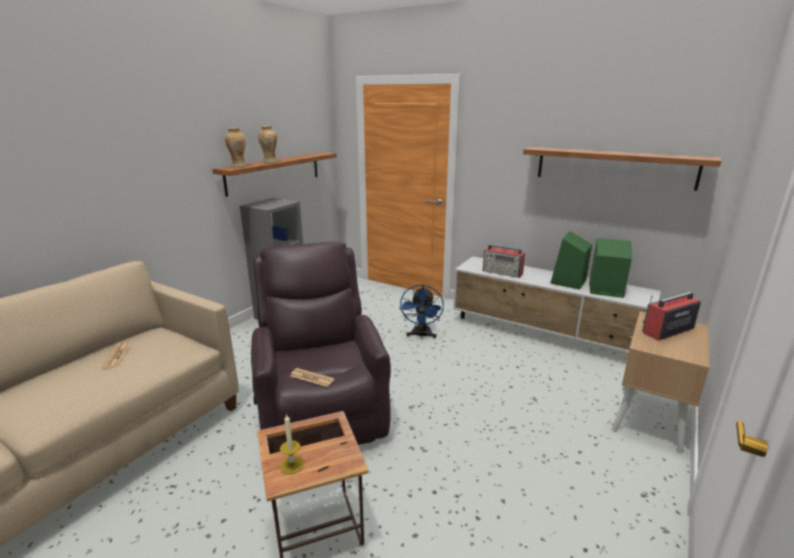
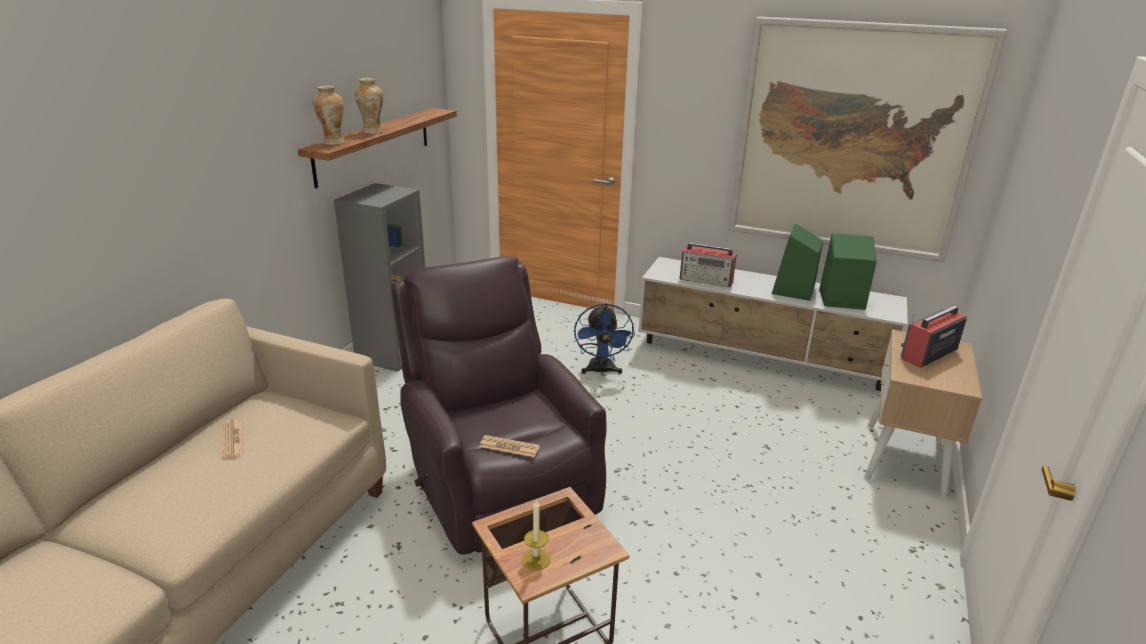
camera: 10 degrees left, 5 degrees up
(614, 167) = (852, 139): shelf -> picture

